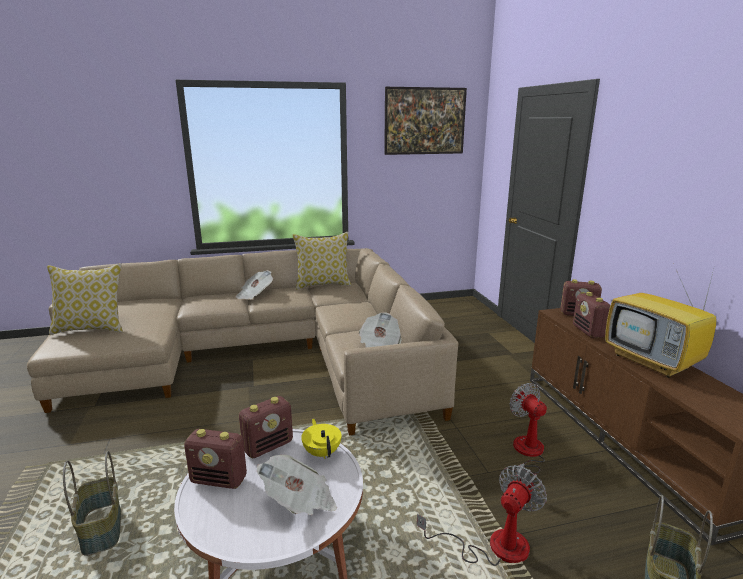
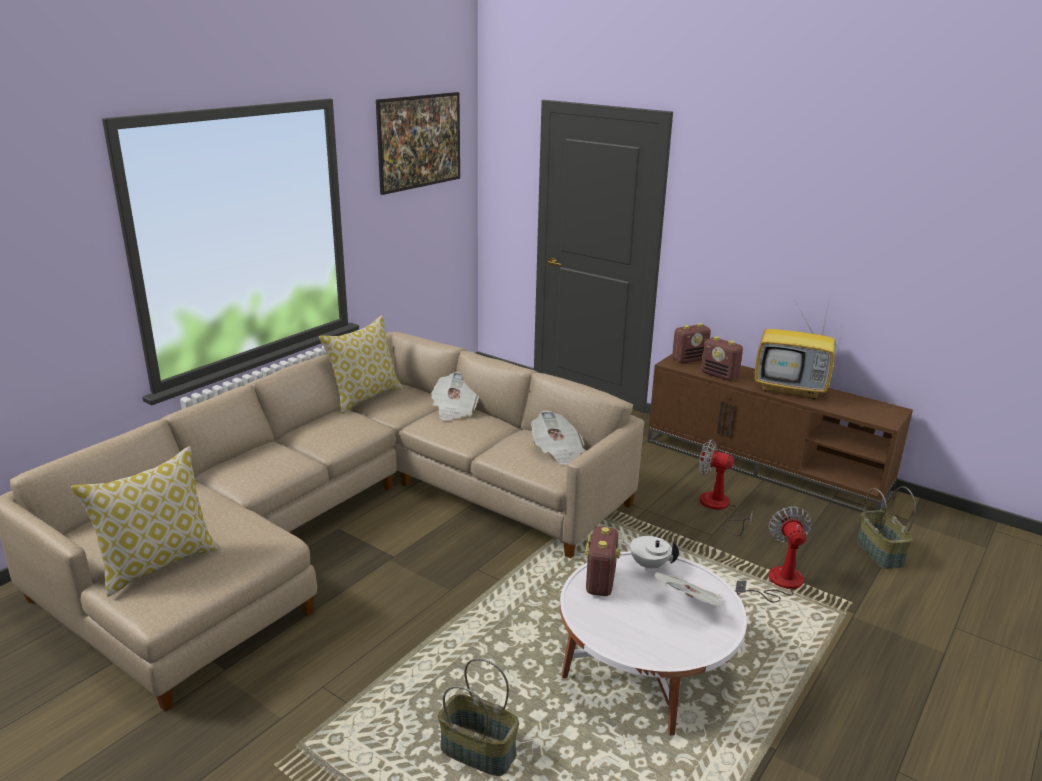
camera: 40 degrees left, 5 degrees up
(219, 480) = (610, 624): radio -> none
(255, 295) = (301, 438): newspaper -> newspaper (455, 409)
(322, 452) = (648, 564): yellow teapot -> white teapot

